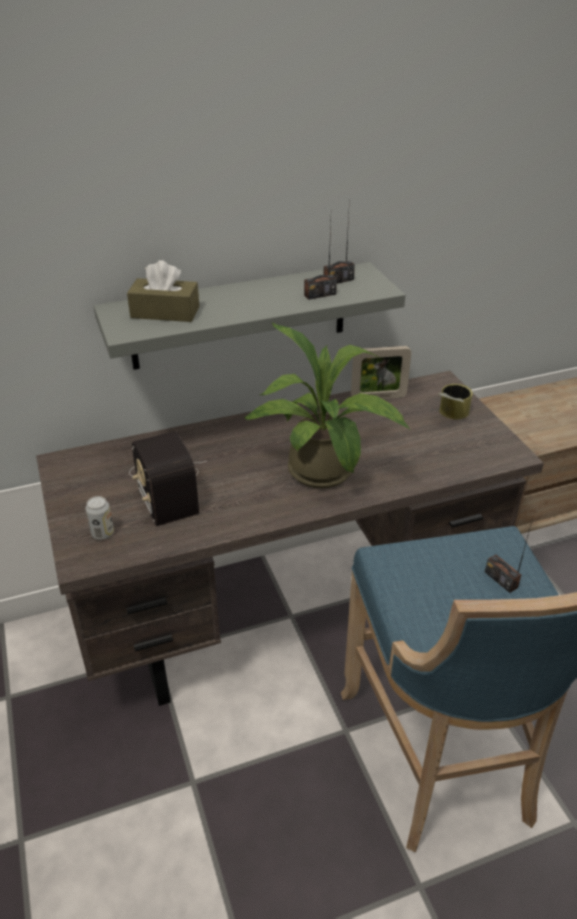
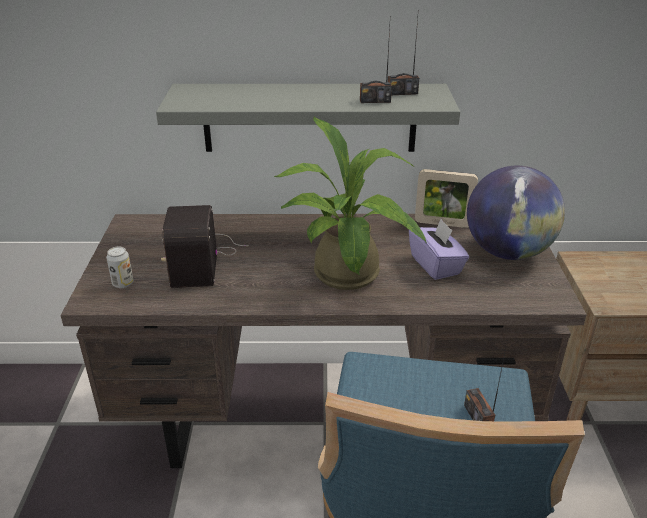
camera: 20 degrees right, 5 degrees down
(165, 312) = (225, 95): brown tissue box -> none
(396, 443) = (436, 265): none -> purple tissue box
(450, 415) = (507, 252): can -> globe

